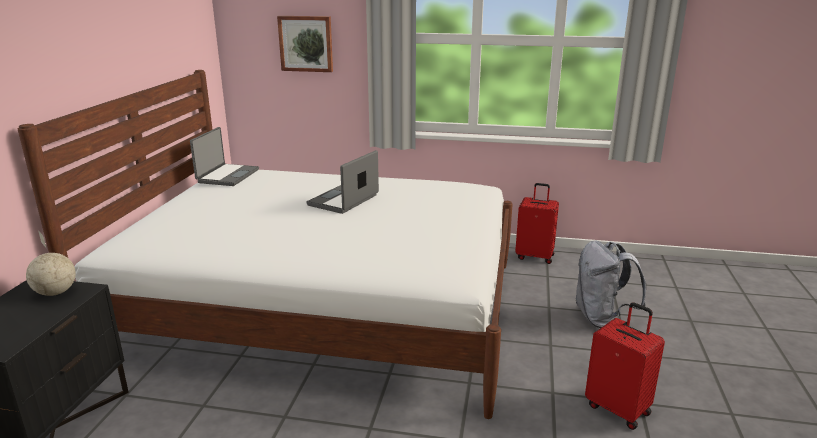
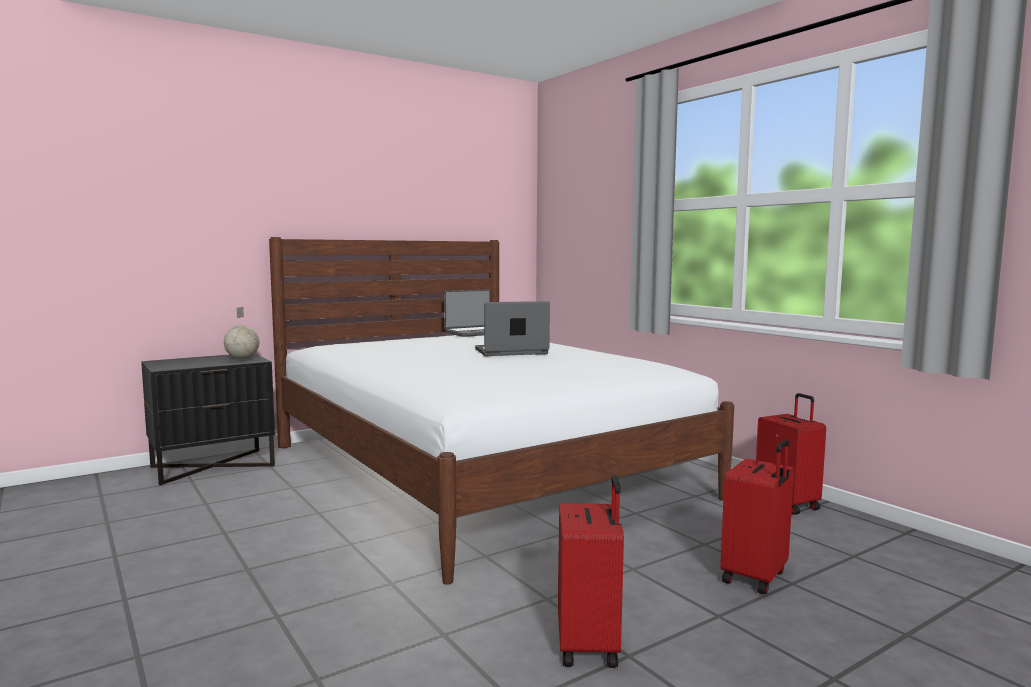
camera: 45 degrees right, 15 degrees down
(306, 43) = (594, 219): picture -> none
(602, 318) = (756, 577): grey backpack -> red suitcase

